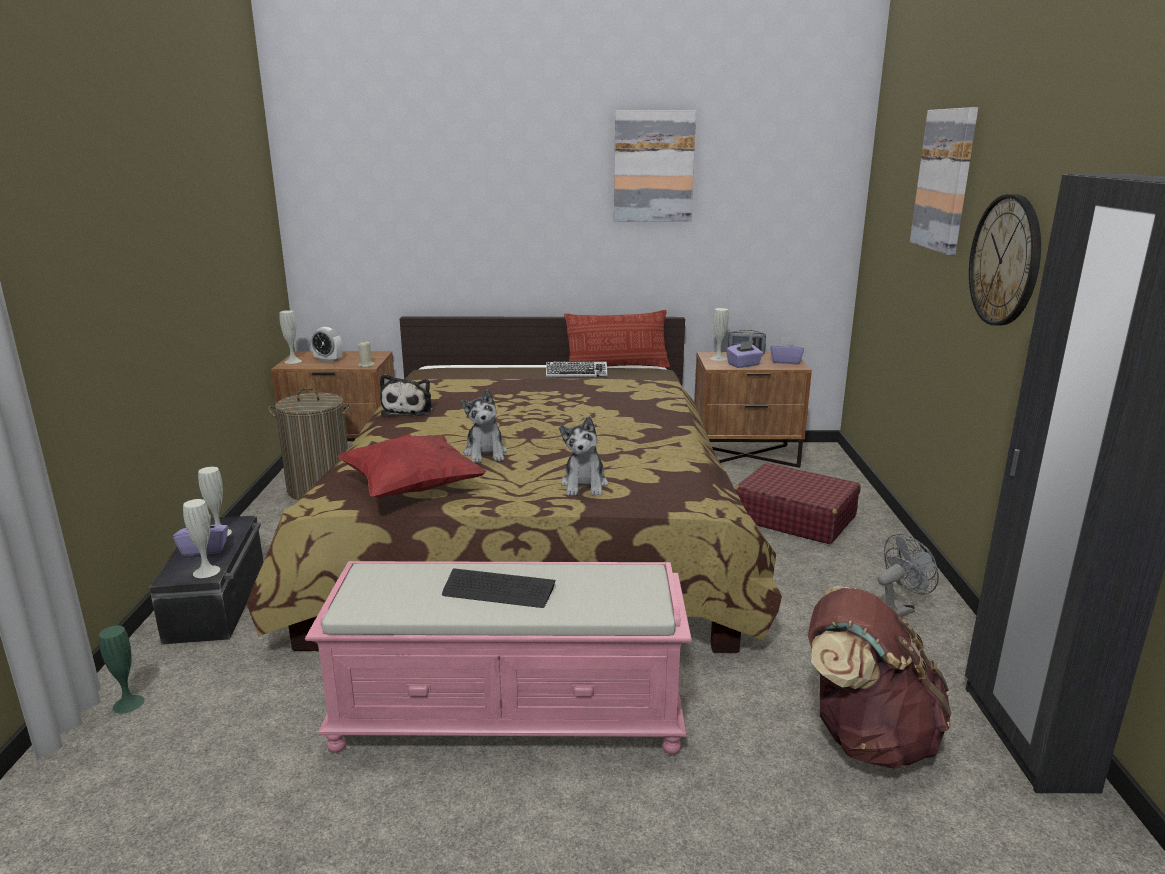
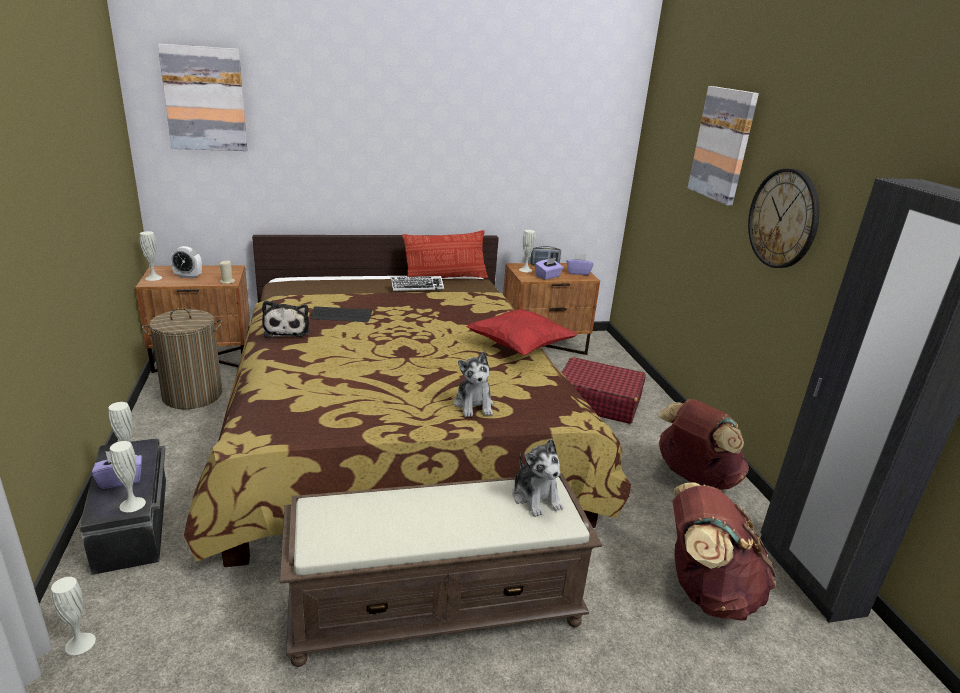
camera: 15 degrees left, 5 degrees up
(128, 704) = (80, 643): green vase -> white vase
(412, 489) = (328, 418): red pillow -> red pillow (520, 347)
(485, 453) = (376, 376): plush toy -> plush toy (535, 497)
(498, 590) = (437, 515): keyboard -> keyboard (341, 316)
(511, 714) = (438, 607): pink bench -> brown bench
(653, 167) = (476, 110): picture -> picture (205, 99)
(897, 610) = (694, 478): grey fan -> brown backpack

